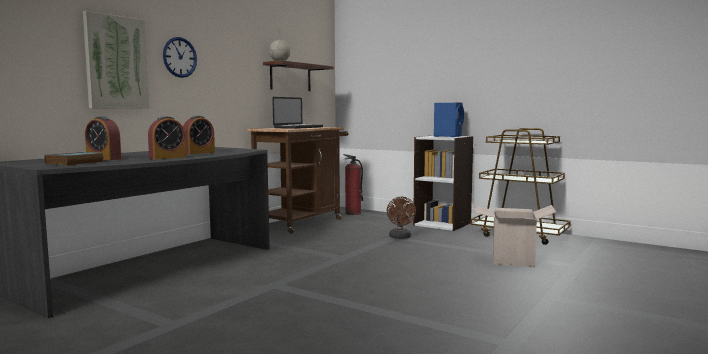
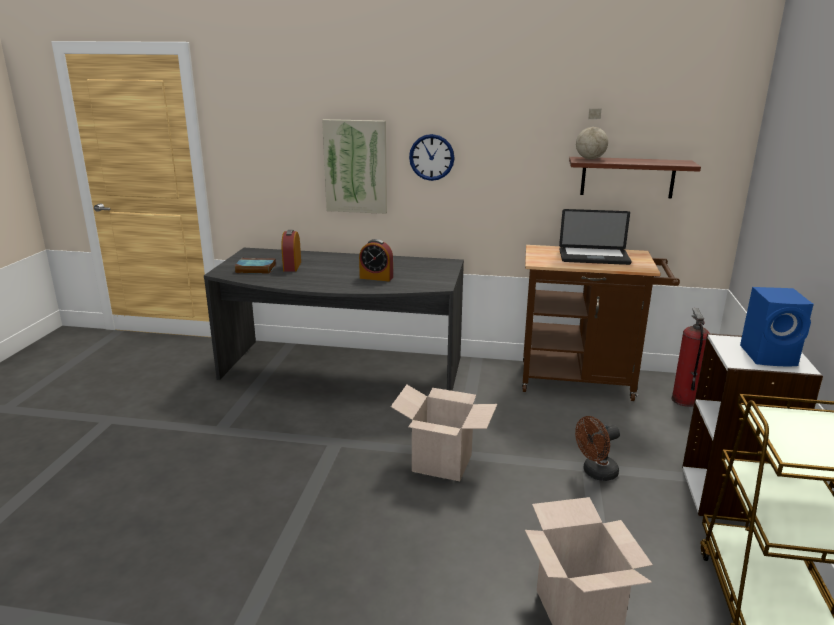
camera: 65 degrees right, 15 degrees up
(167, 157) = (317, 281): alarm clock -> none
(348, 262) = (442, 463): none -> cardboard box

